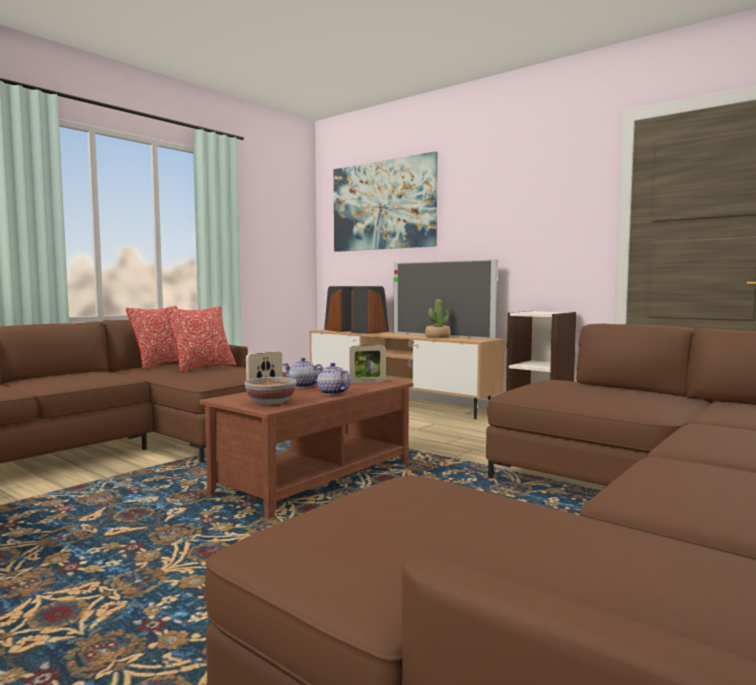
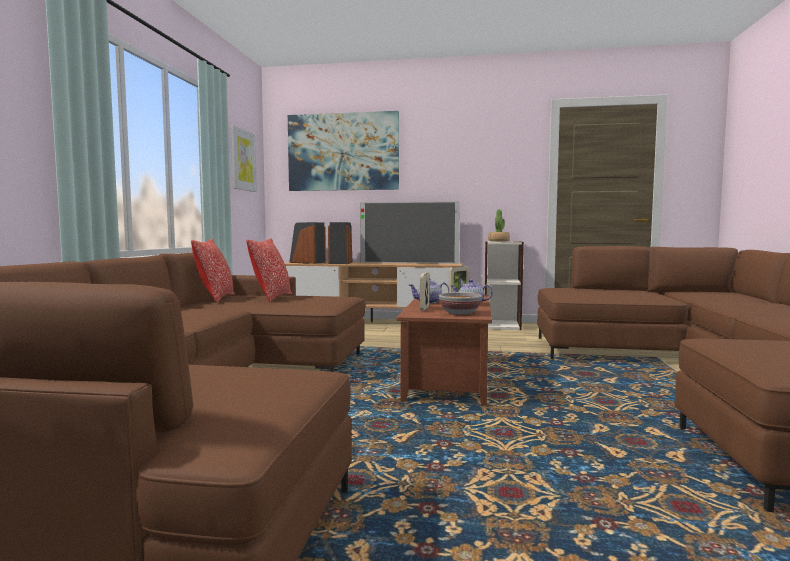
camera: 30 degrees left, 0 degrees up
(277, 222) = (243, 160): none -> picture
(437, 337) = (414, 264): potted plant -> potted plant (498, 241)

